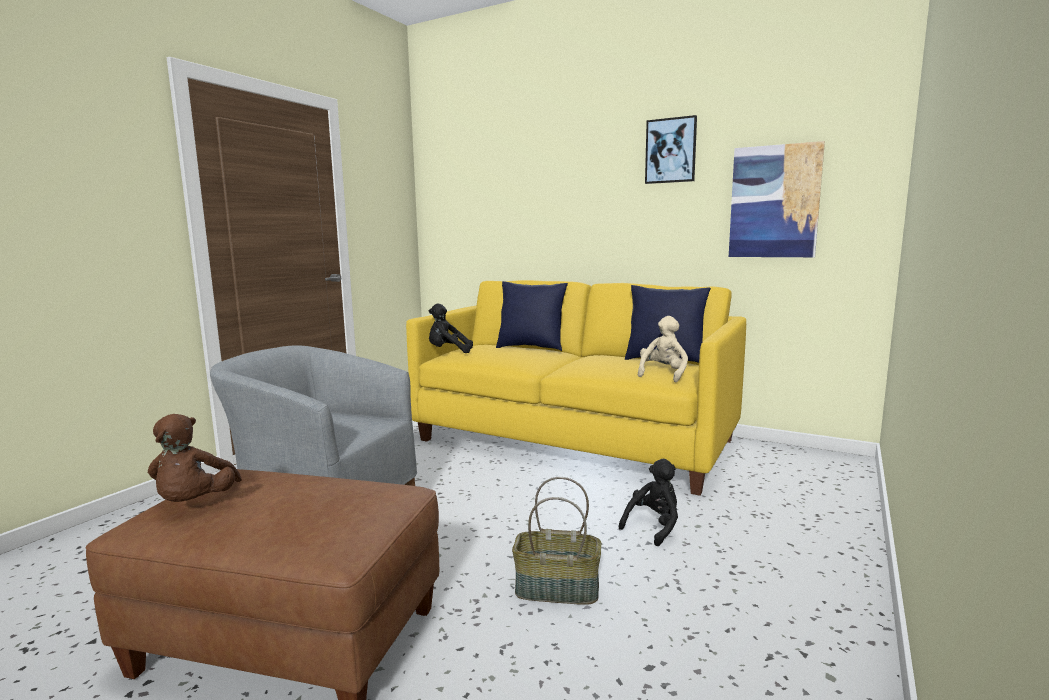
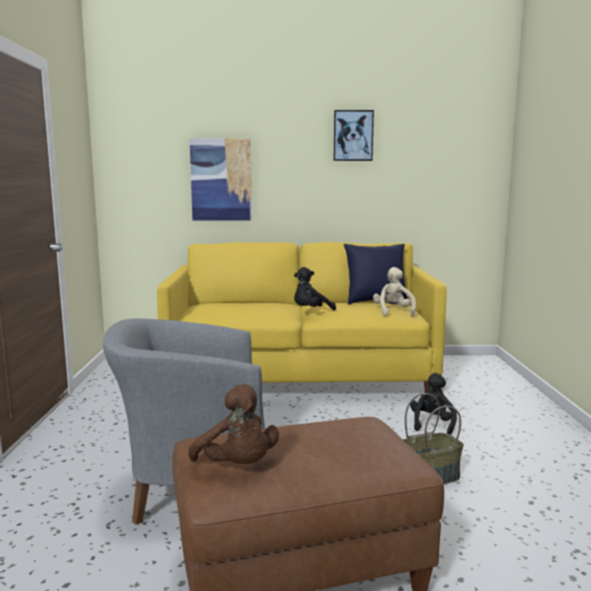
camera: 30 degrees left, 0 degrees up
(448, 352) = (194, 313): black plush toy -> black plush toy (311, 311)
(531, 347) = (256, 302): blue pillow -> none
(774, 202) = (429, 179): picture -> picture (221, 180)

